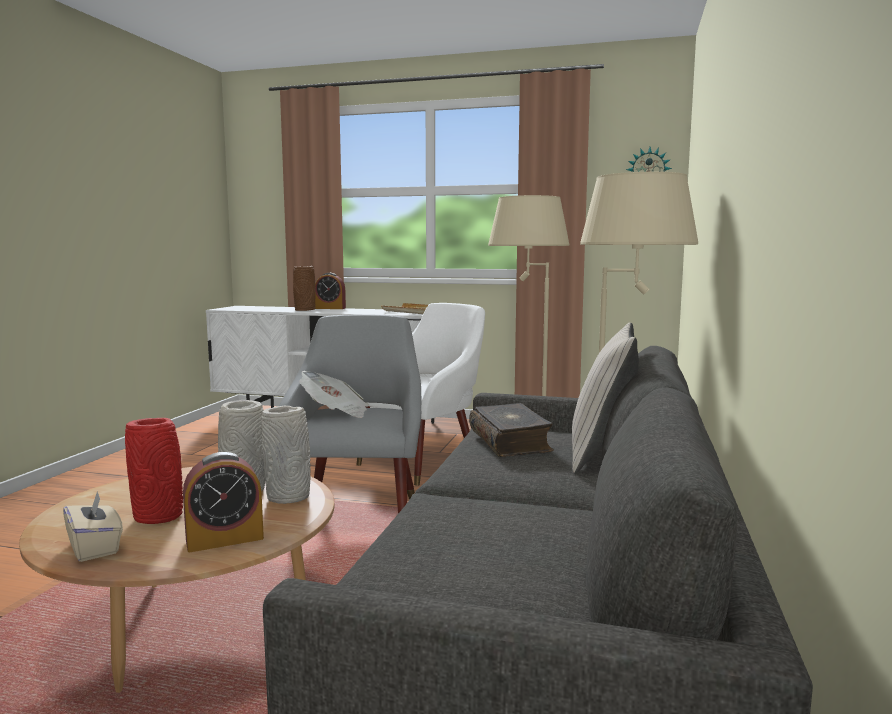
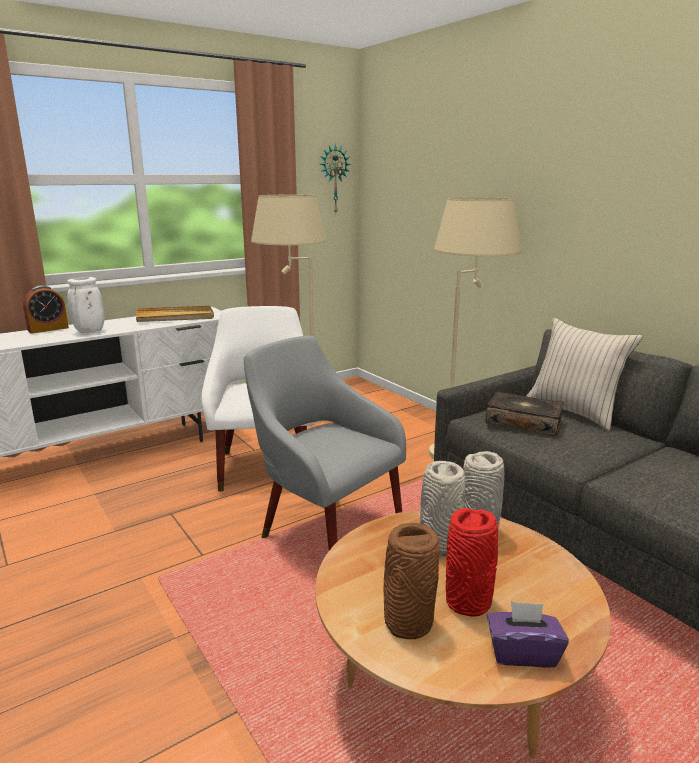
camera: 50 degrees left, 10 degrees up
(95, 548) = (522, 652): beige tissue box -> purple tissue box
(225, 539) = (552, 583): alarm clock -> none
(304, 310) = (31, 338): brown vase -> brown vase (407, 623)
(336, 412) = (308, 446): newspaper -> none
(343, 311) = (89, 331): none -> white vase

